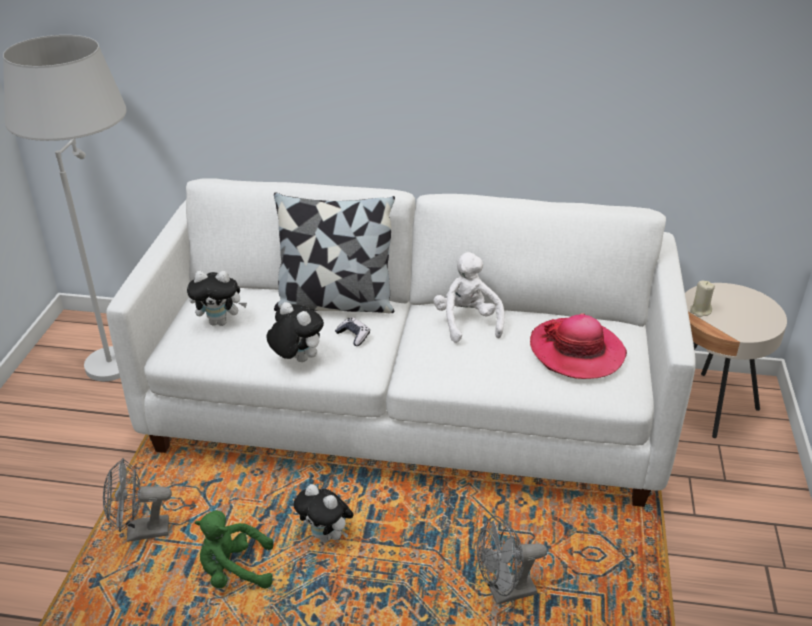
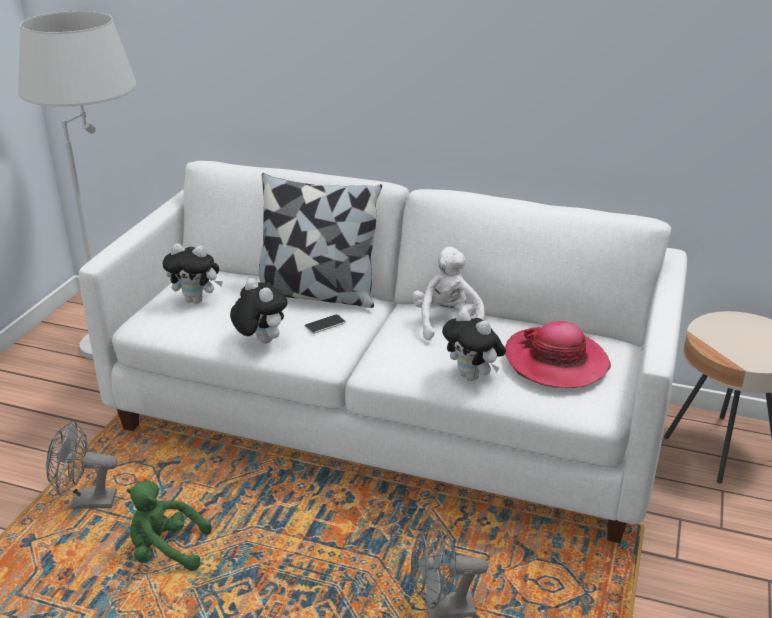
camera: 10 degrees right, 5 degrees down
(326, 536) = (269, 529): plush toy -> plush toy (473, 376)
(353, 336) = (325, 325): game controller -> phone
(700, 311) = (708, 337): beige candle -> none

